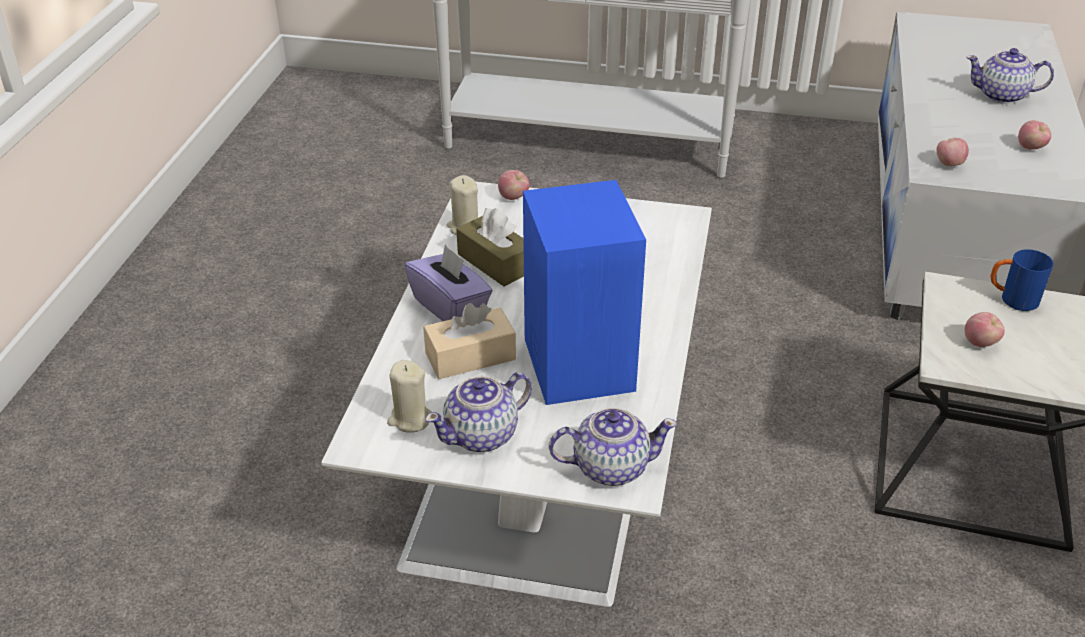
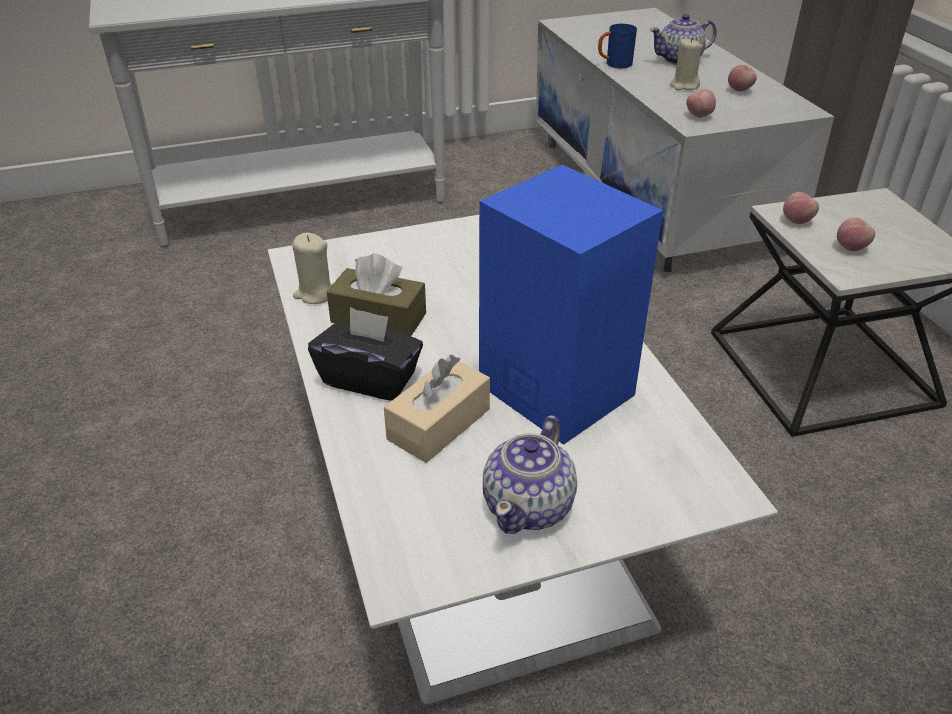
camera: 30 degrees left, 0 degrees up
(410, 419) = (433, 522): beige candle -> beige candle (684, 85)
(450, 306) = (370, 379): purple tissue box -> black tissue box
(514, 197) = (341, 249): apple -> apple (797, 221)
(610, 467) = (686, 483): teapot -> none
(1012, 299) = (834, 207): blue mug -> blue mug (614, 65)

